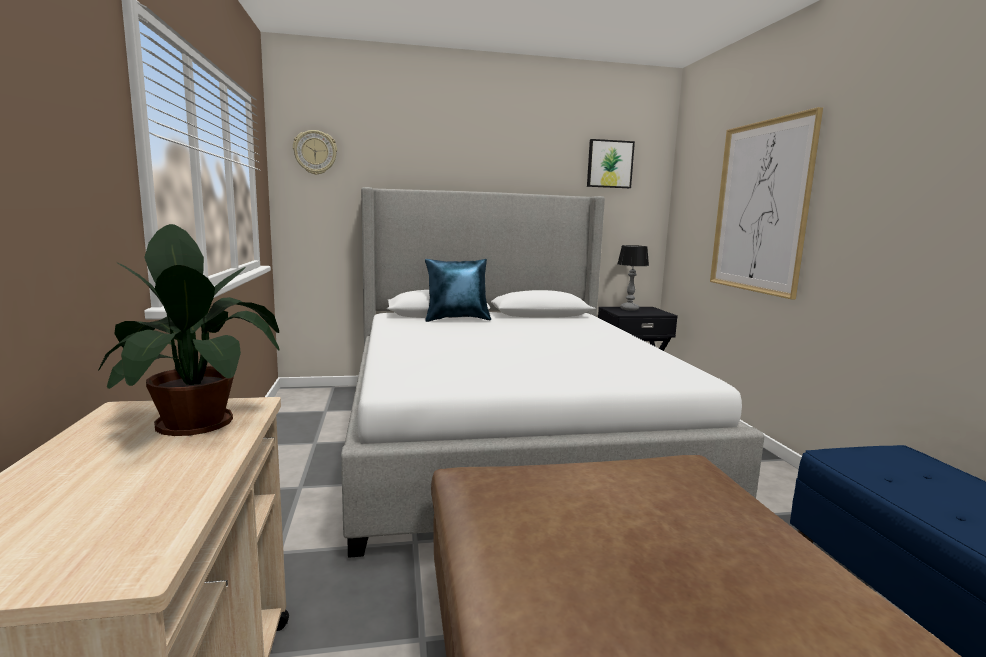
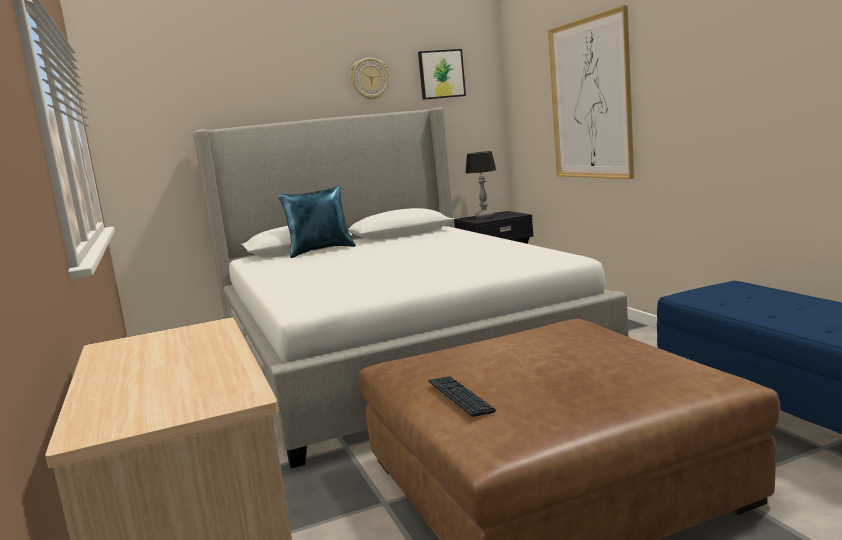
camera: 10 degrees left, 0 degrees up
(197, 420) = (182, 339): potted plant -> none
(315, 152) = (135, 100): wall clock -> wall clock (370, 79)
(518, 554) = (460, 397): none -> keyboard

